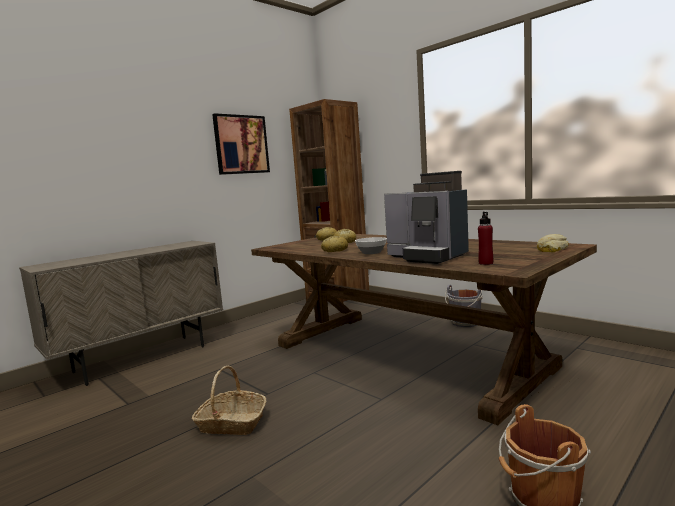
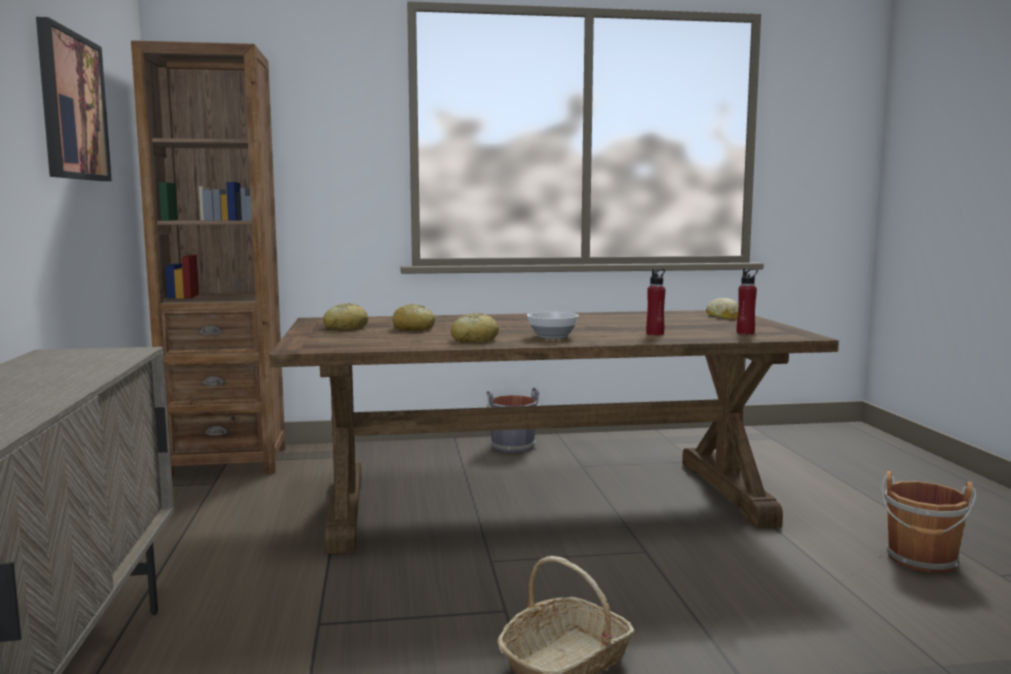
camera: 55 degrees left, 0 degrees up
(427, 257) = (655, 334): coffee machine -> red bottle

